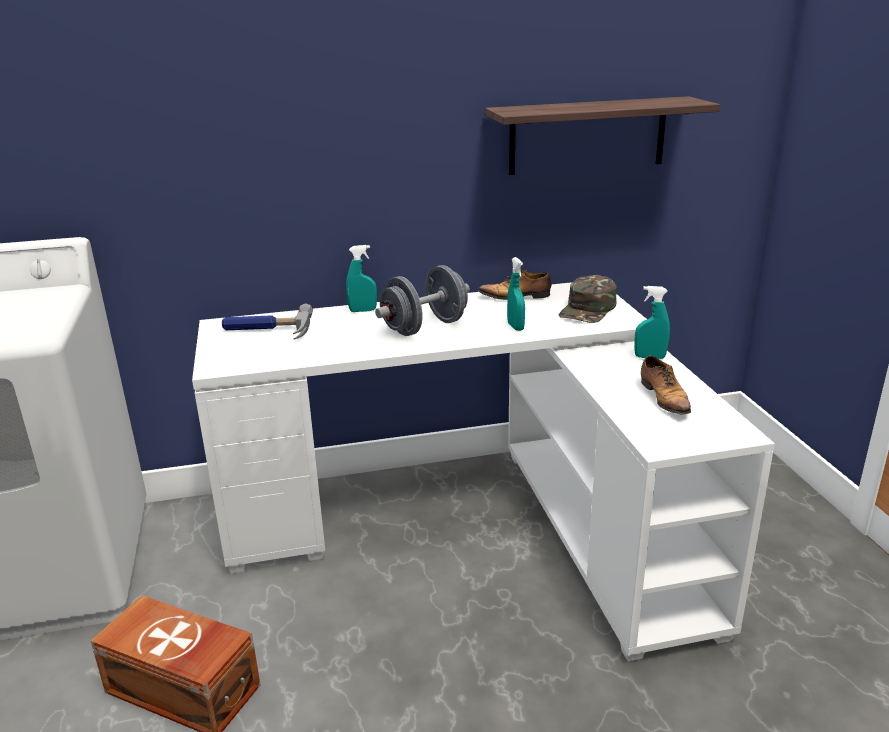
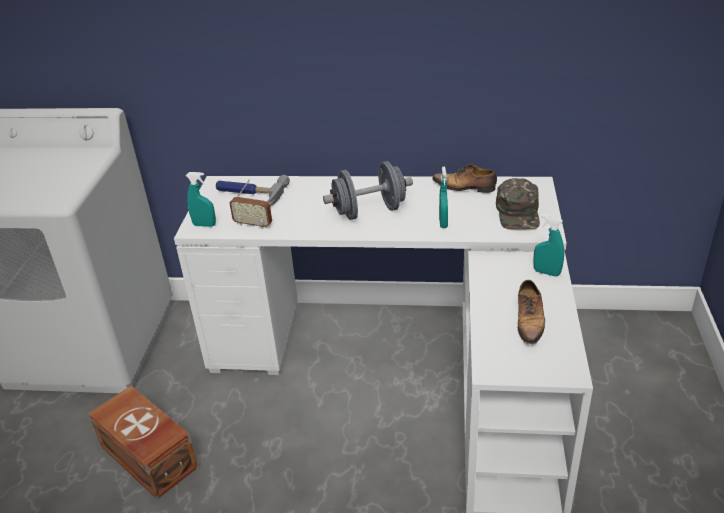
camera: 20 degrees right, 10 degrees up
(290, 355) = (253, 224): none -> radio
(363, 310) = (331, 184): turquoise spray bottle -> turquoise spray bottle (204, 225)
(587, 135) = (547, 49): shelf -> none
(588, 309) = (518, 212): green cap -> green cap turned 45 degrees counterclockwise

